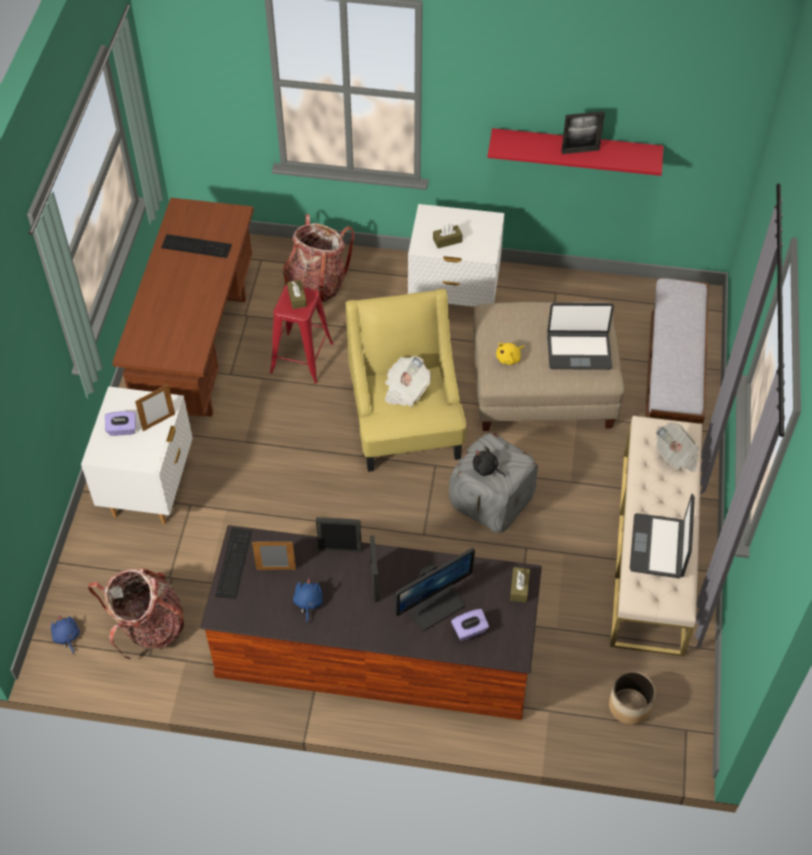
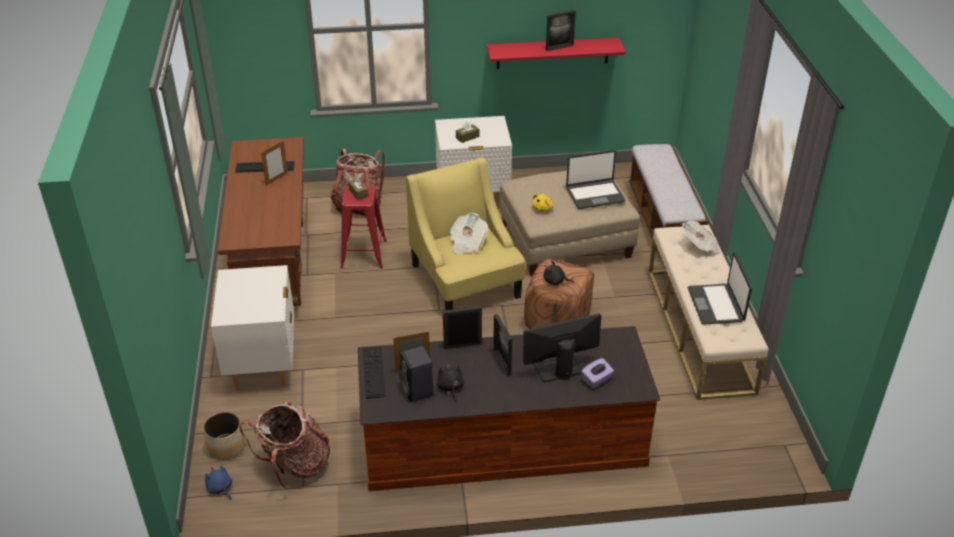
camera: 15 degrees left, 15 degrees down
(122, 429) = (241, 296): purple tissue box -> none
(159, 422) = (272, 286): picture frame -> picture frame (277, 179)
(272, 599) = (418, 391): none -> black speaker
(308, 603) = (450, 387): blue plush toy -> black plush toy
(434, 605) = (559, 368): monitor -> monitor turned 150 degrees counterclockwise
(492, 501) = (558, 321): grey ottoman -> brown ottoman
(519, 588) = (624, 343): brown tissue box -> none
(629, 706) = (731, 438): planter -> planter (226, 447)

